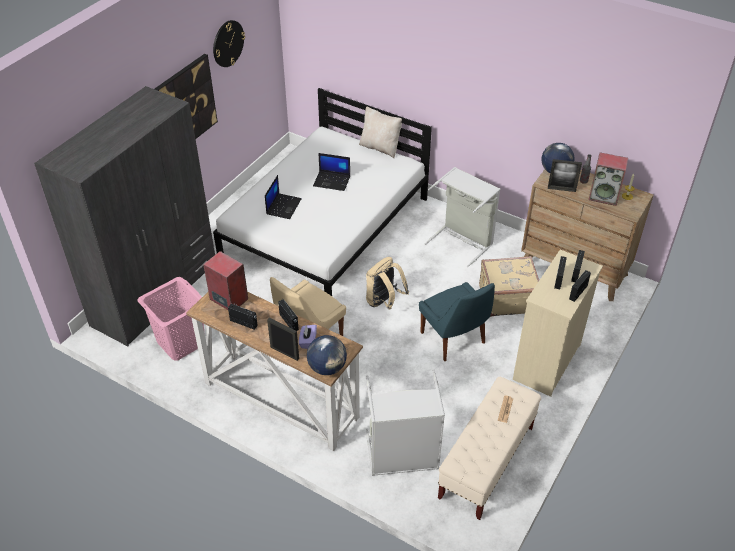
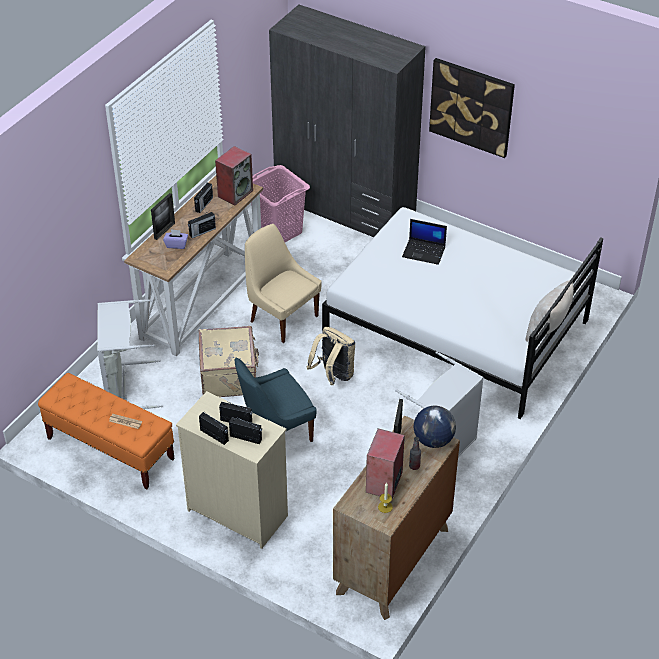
camera: 90 degrees right, 0 degrees up
(228, 43) = (551, 103): wall clock -> none
(327, 367) = (143, 257): globe -> none
(332, 181) = (472, 288): laptop -> none
(486, 462) = (110, 449): beige bench -> orange bench
(506, 298) = (339, 485): beige suitcase -> beige suitcase (230, 375)

